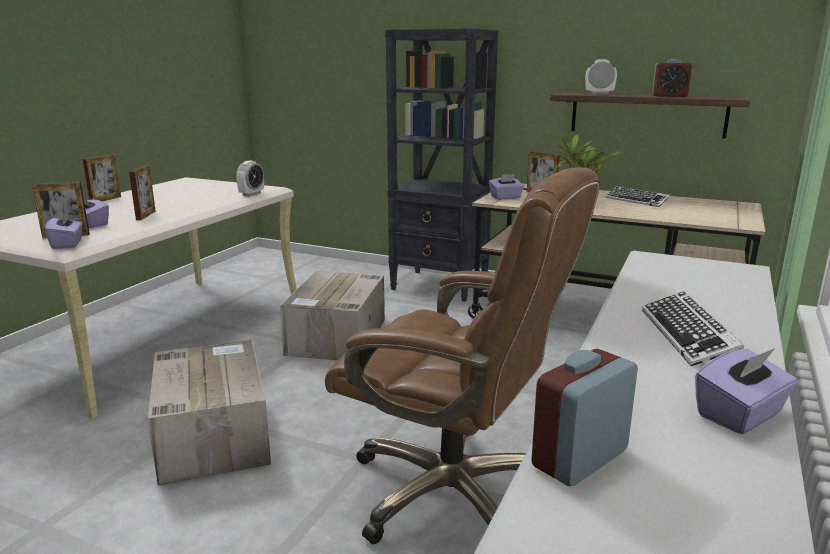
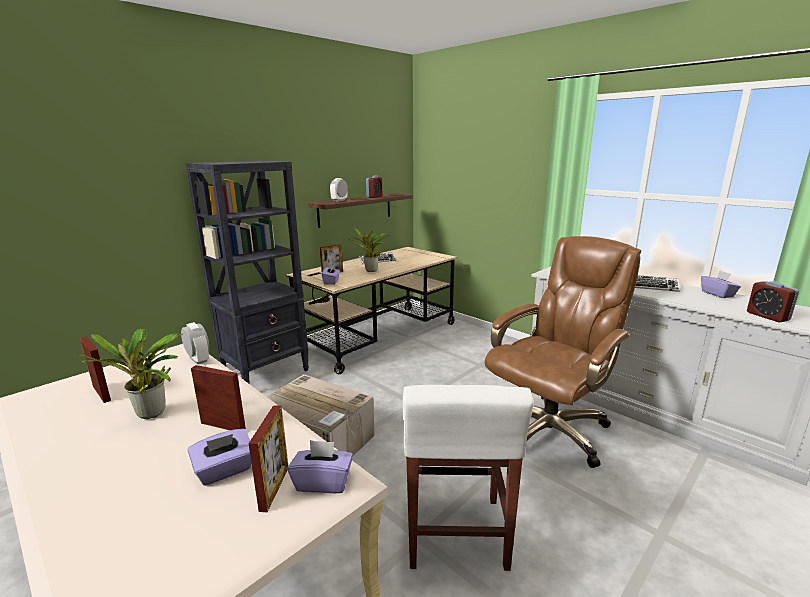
camera: 70 degrees left, 0 degrees up
(105, 200) = (59, 467): picture frame -> picture frame (101, 393)
(162, 201) = (151, 415): none -> potted plant
(212, 434) = (456, 533): cardboard box -> white stool

